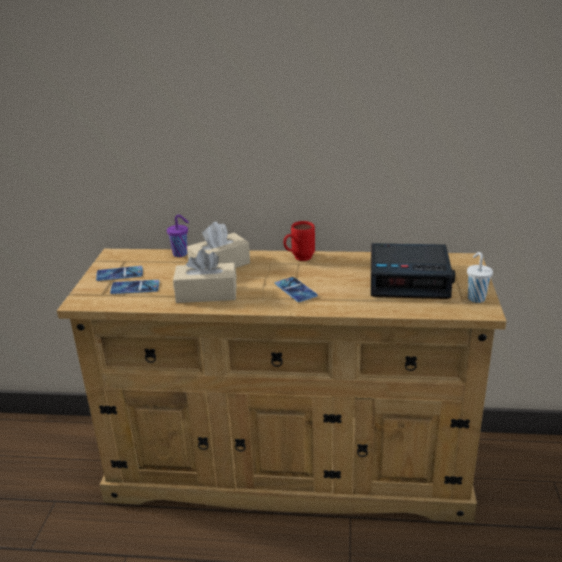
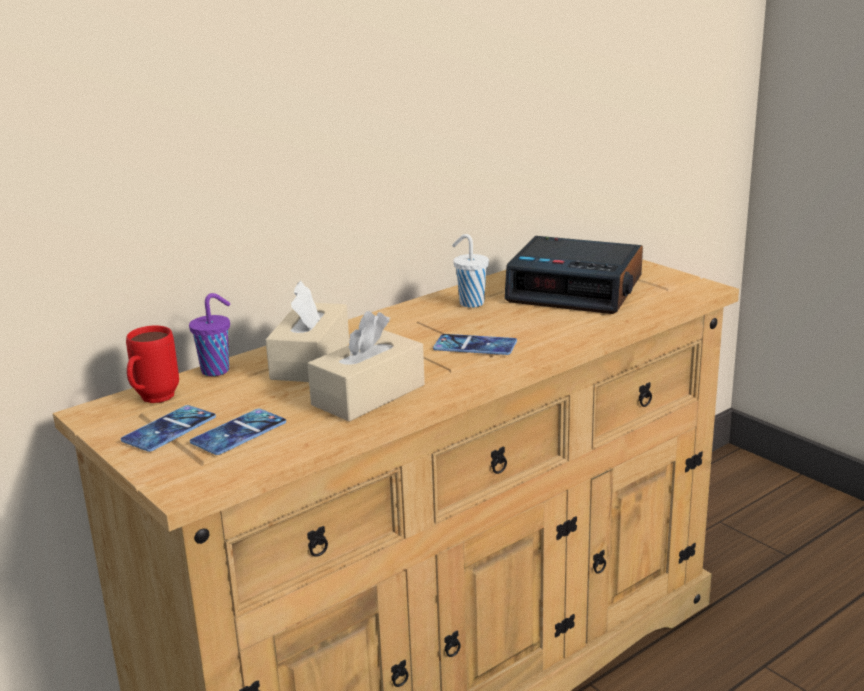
camera: 45 degrees left, 5 degrees down
(299, 258) = (402, 315): red mug -> red mug (152, 400)
(409, 280) = (576, 289): alarm clock -> alarm clock turned 60 degrees clockwise
(475, 298) = (673, 281): white cup -> white cup (470, 303)

